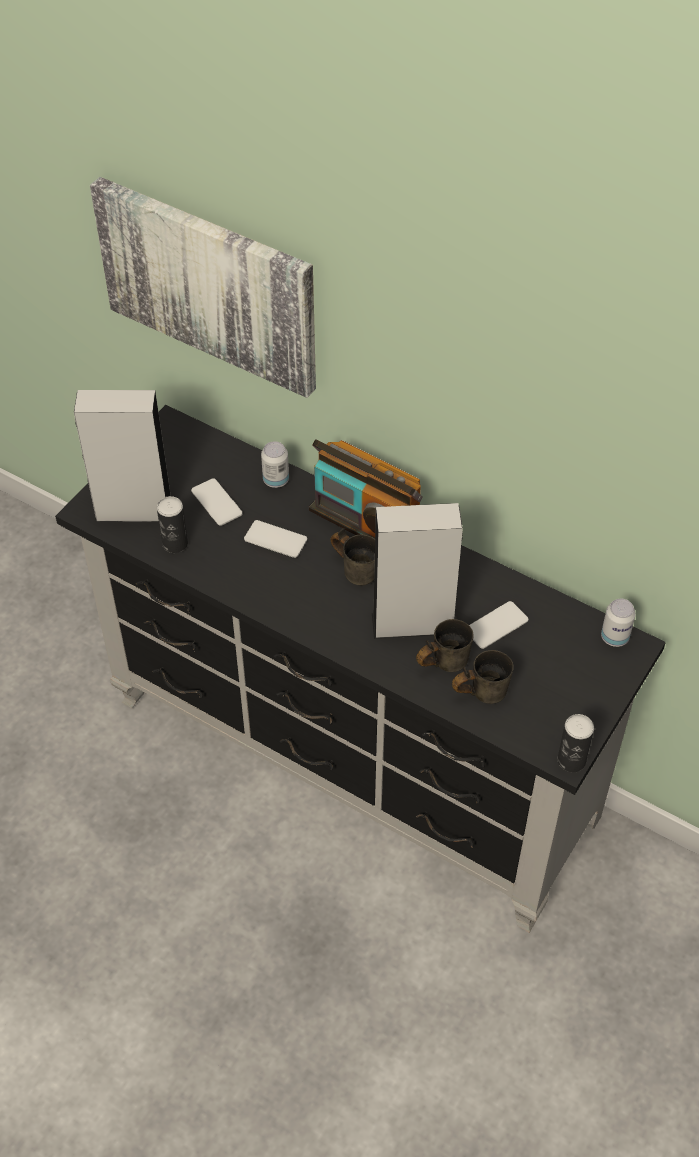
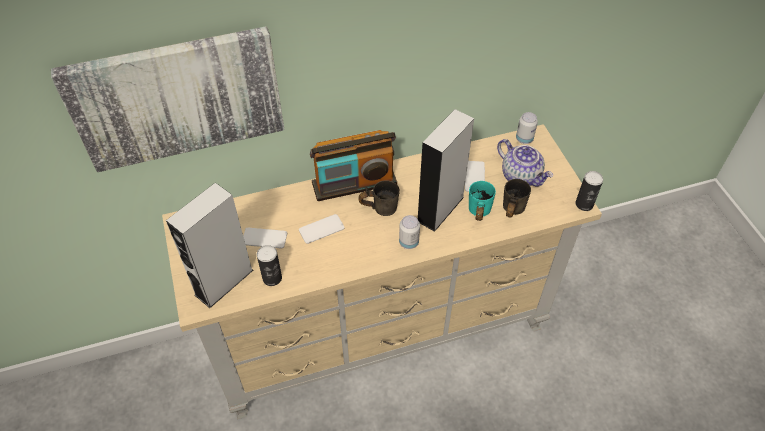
camera: 50 degrees left, 0 degrees up
(276, 480) = (279, 201): can -> can (408, 242)
(353, 762) = (383, 333): black dresser -> beige dresser
(441, 661) = (476, 213): grey mug -> turquoise mug
(548, 670) = (521, 176): none -> teapot

